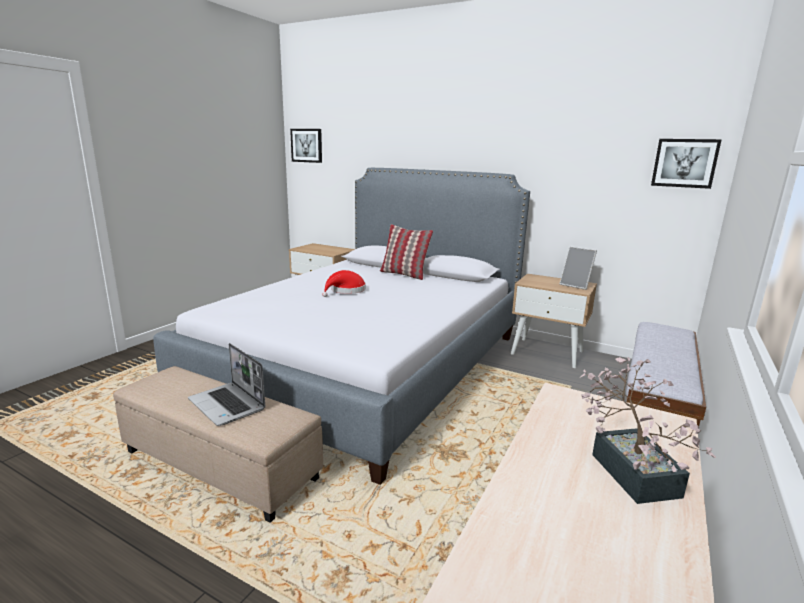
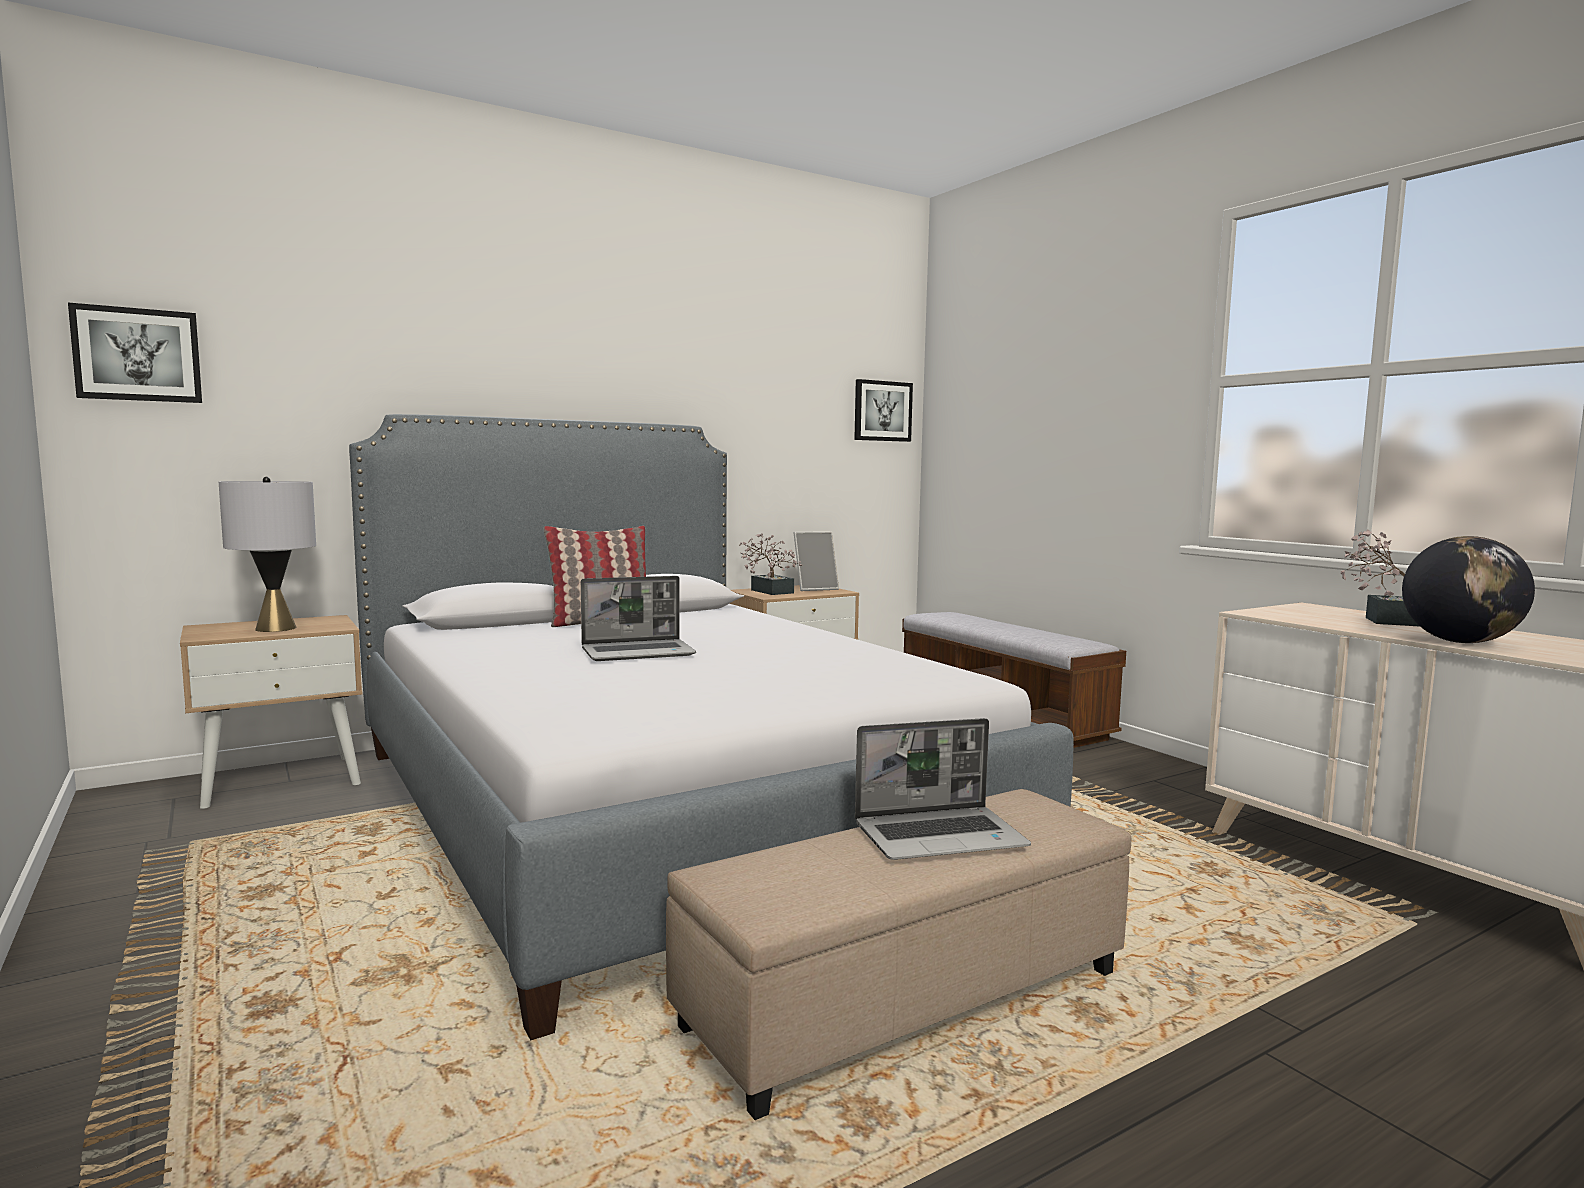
camera: 60 degrees left, 10 degrees down
(321, 250) = (276, 628): none -> grey table lamp
(346, 291) = (639, 653): red hat -> laptop
(526, 499) = (1460, 642): none -> globe
(544, 280) = (769, 591): none -> potted plant

